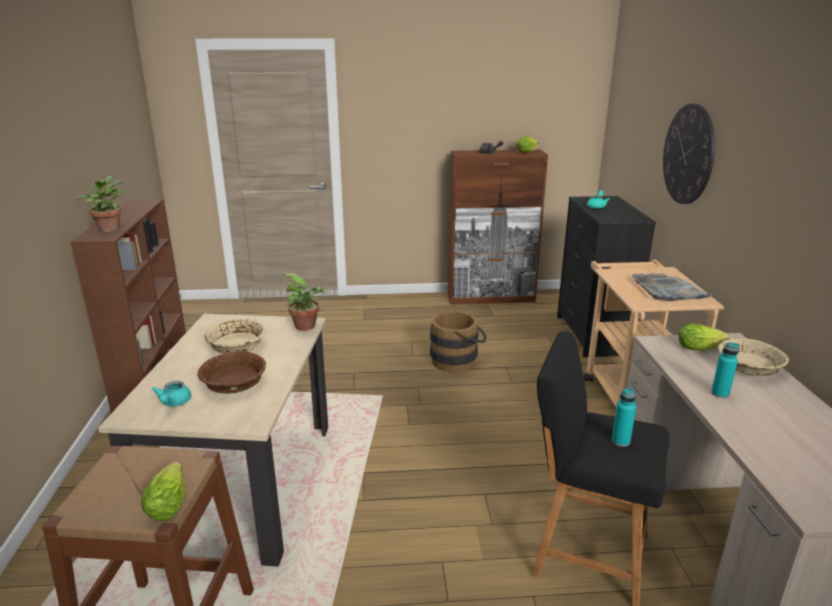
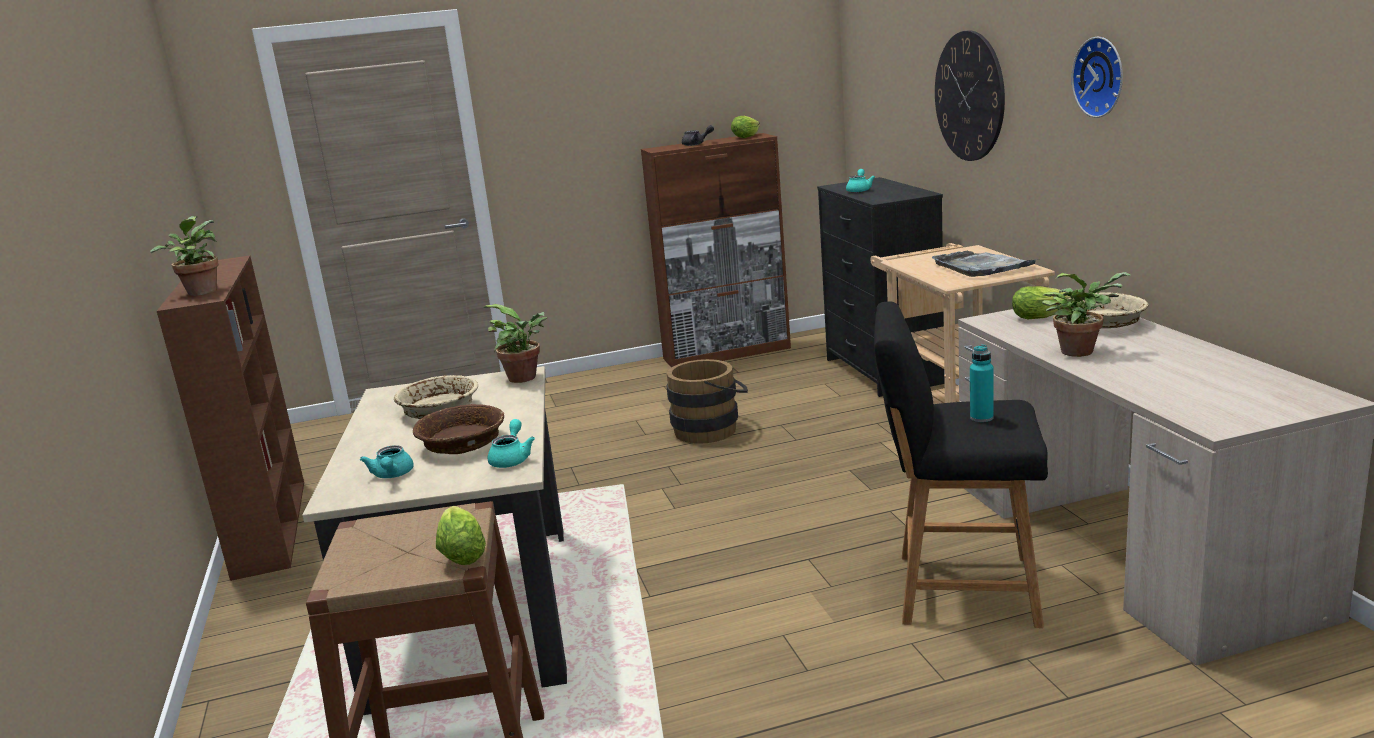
camera: 10 degrees left, 5 degrees down
(258, 407) = (512, 459): none -> turquoise teapot
(720, 393) = (1080, 351): turquoise bottle -> potted plant
(791, 168) = (1102, 76): none -> wall clock

